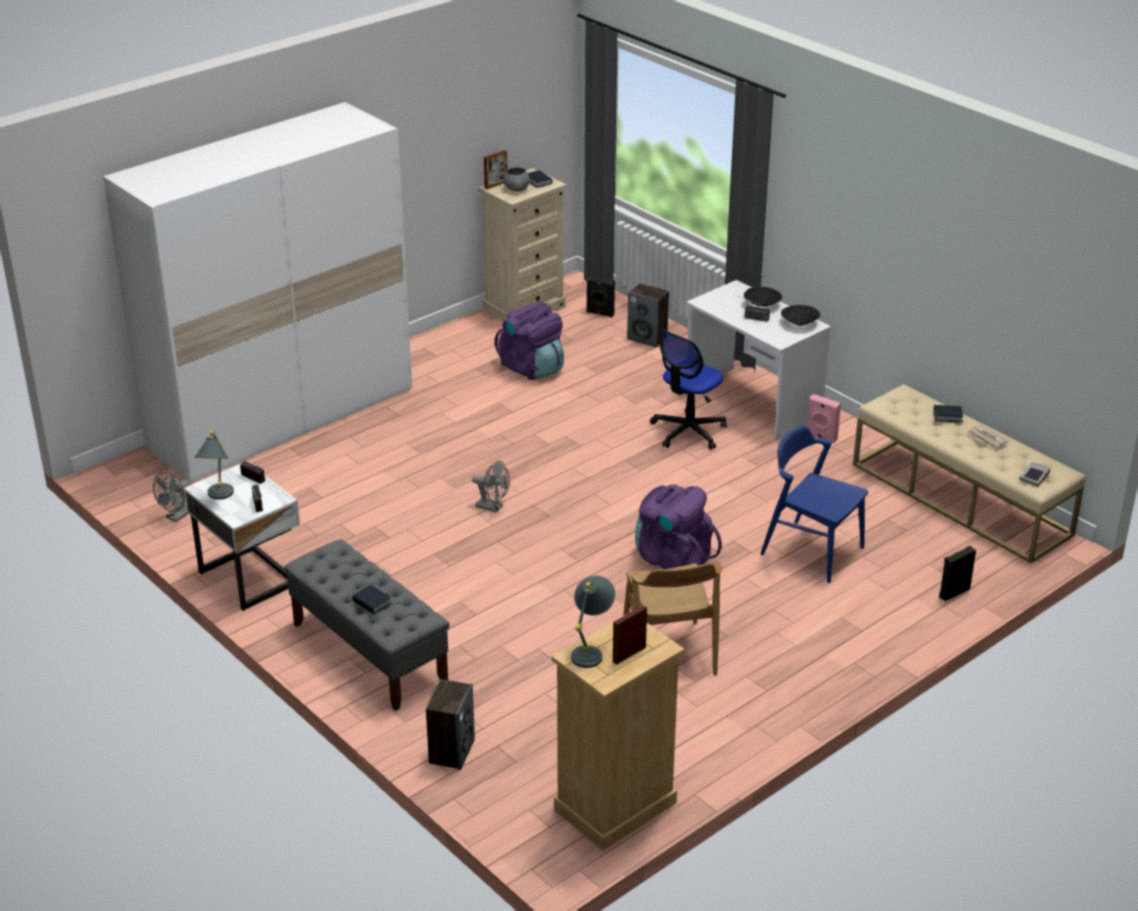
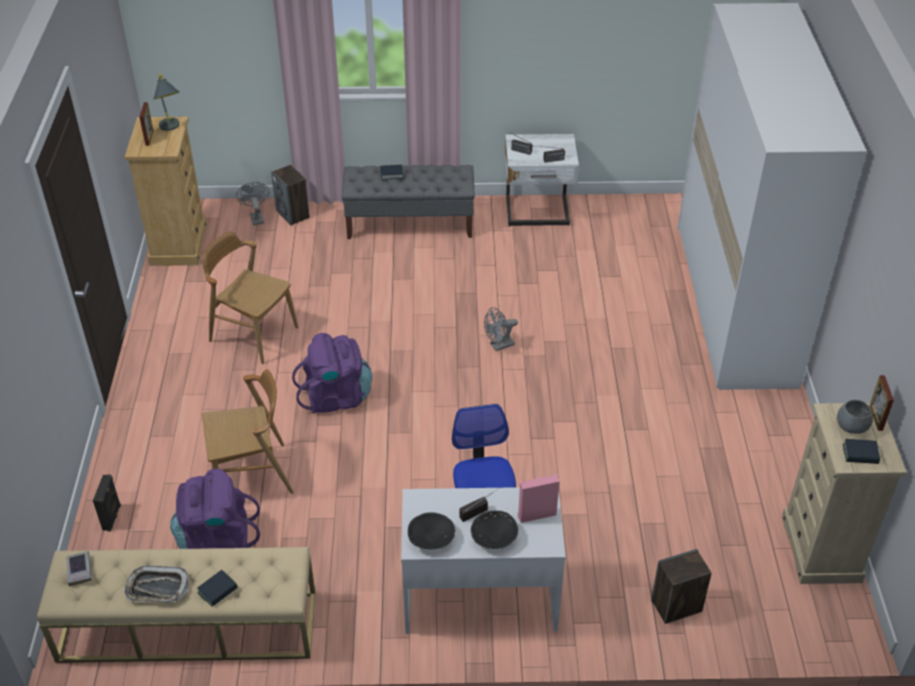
camera: 130 degrees right, 10 degrees up
(176, 517) = (641, 211): grey fan -> grey fan (256, 217)
(218, 498) = (546, 140): grey table lamp -> none
(532, 368) = (689, 484): purple backpack -> purple backpack (217, 539)
(600, 313) = (762, 602): black speaker -> none
(812, 551) = (252, 475): blue chair -> brown chair
(821, 437) = (376, 605): pink speaker -> pink speaker (536, 514)
(987, 439) = (157, 588): newspaper -> tray

